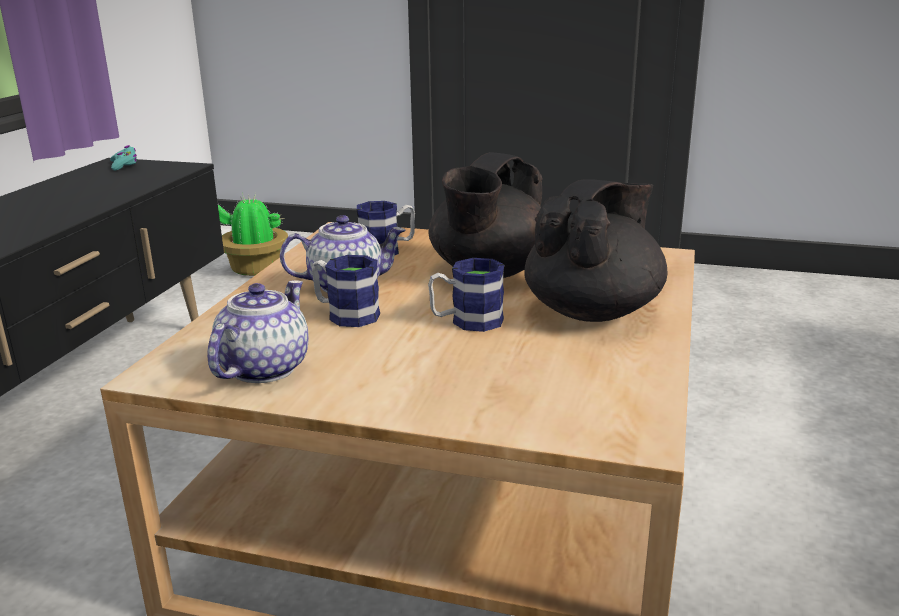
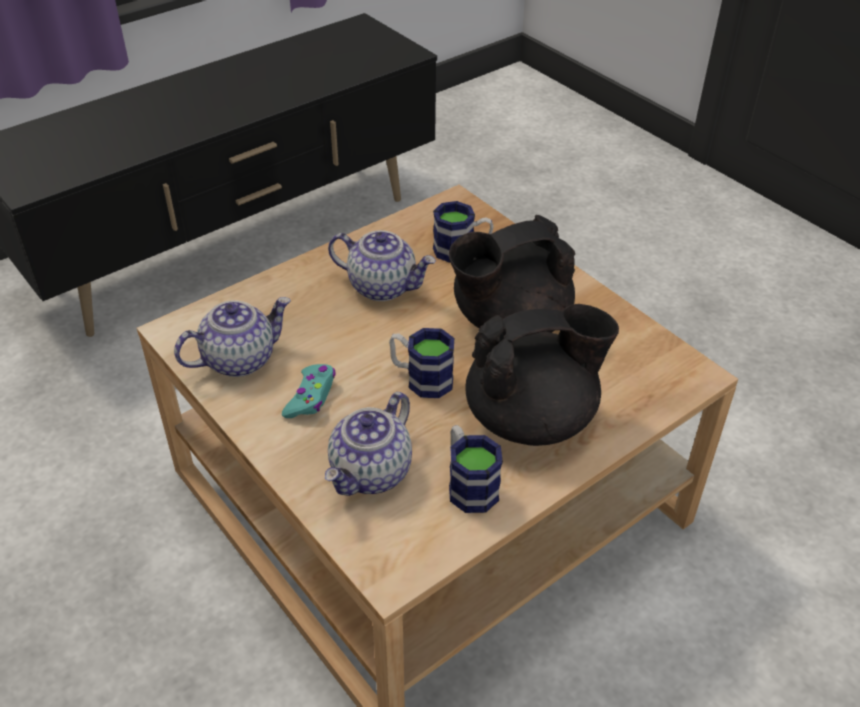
camera: 35 degrees right, 20 degrees up
(124, 164) = (365, 32): turquoise game controller -> turquoise game controller (311, 397)
(253, 269) = (500, 138): potted plant -> none
(345, 314) = (346, 324): mug -> mug (468, 484)
(515, 388) = (371, 473): none -> teapot

